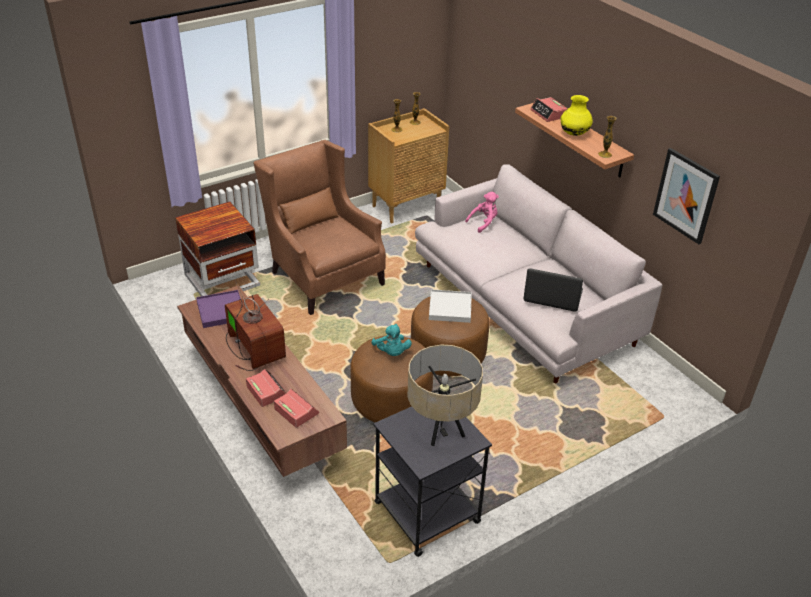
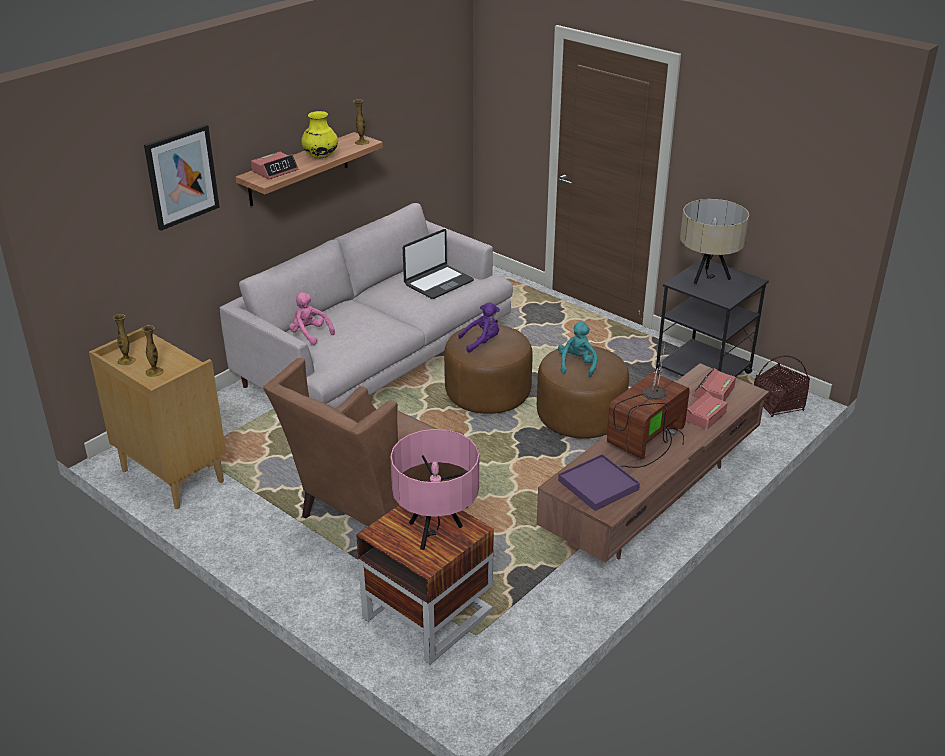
camera: 105 degrees left, 5 degrees down
(209, 226) = (436, 532): none -> pink table lamp
(351, 554) = (778, 404): none -> basket
(391, 352) = (577, 365): turquoise plush toy -> turquoise plush toy turned 45 degrees counterclockwise
(450, 308) = (482, 342): white tray -> purple plush toy
(552, 296) = (438, 282): laptop -> laptop turned 135 degrees counterclockwise
(686, 195) = (406, 121): picture -> picture (182, 176)

